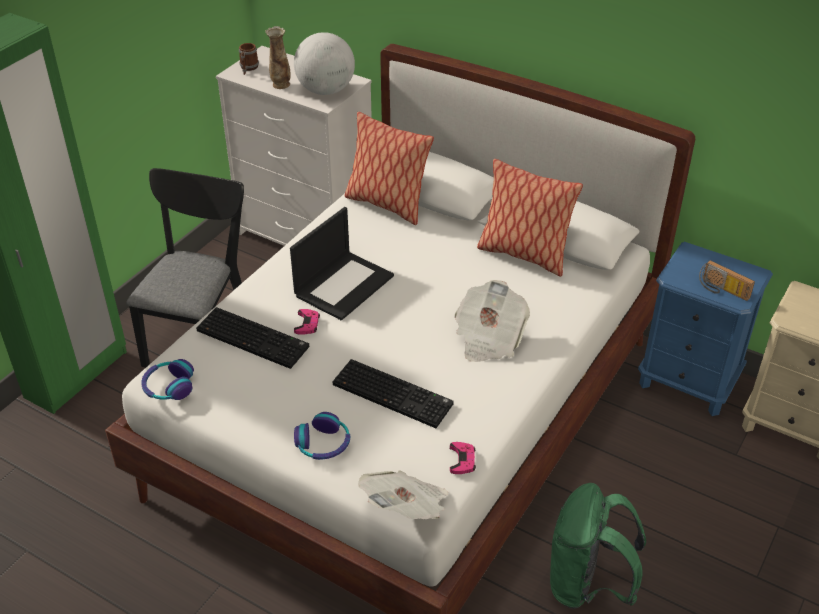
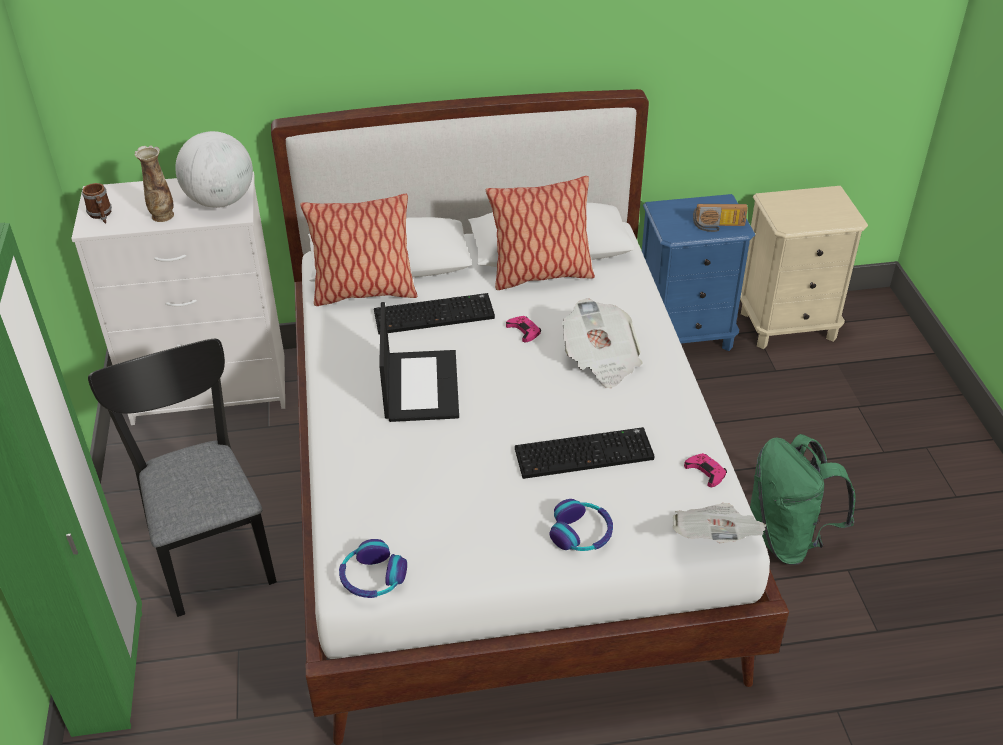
camera: 40 degrees left, 0 degrees up
(254, 338) = (400, 481): keyboard -> keyboard (435, 314)
(307, 324) = (433, 439): pink game controller -> pink game controller (524, 331)

